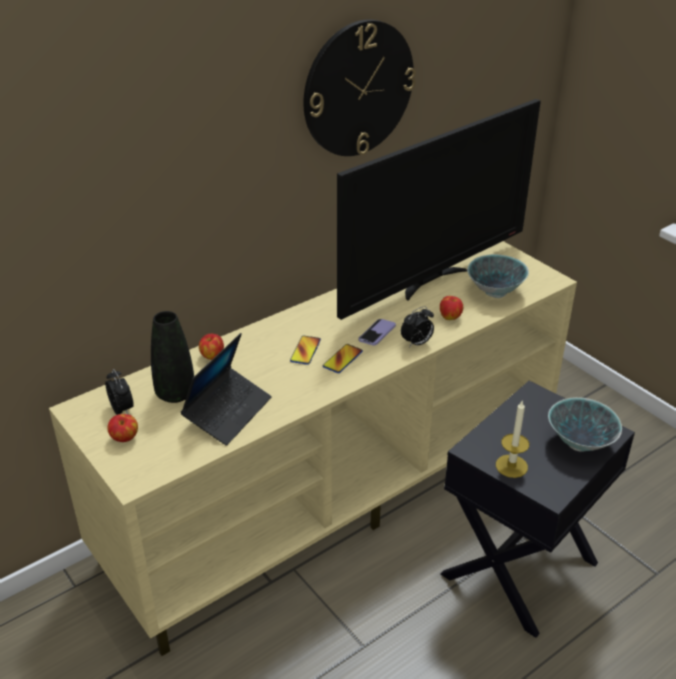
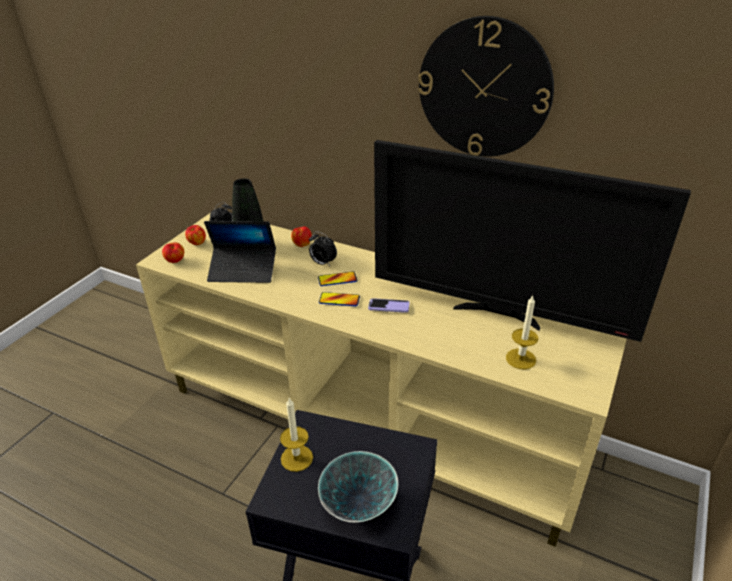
camera: 65 degrees right, 0 degrees up
(417, 343) = (391, 332): alarm clock -> alarm clock (322, 263)
(450, 317) = (449, 341): apple -> apple (175, 261)
(495, 292) = (520, 359): bowl -> candle

